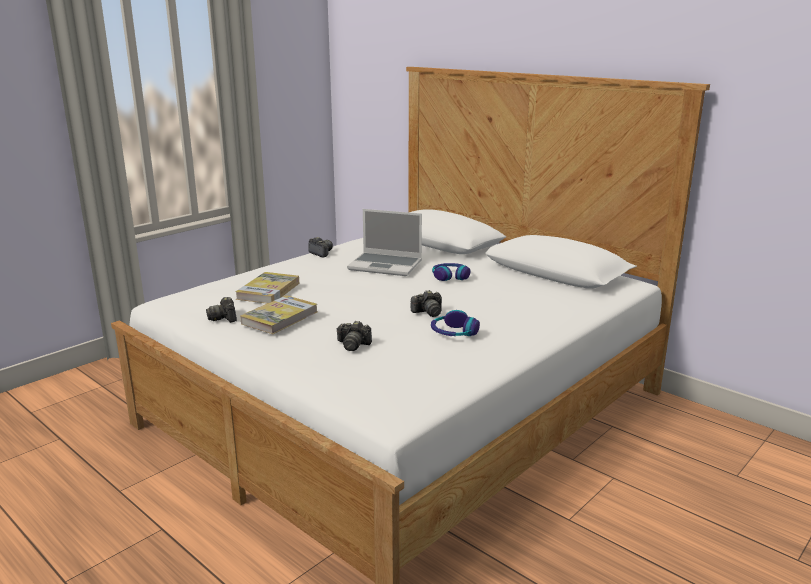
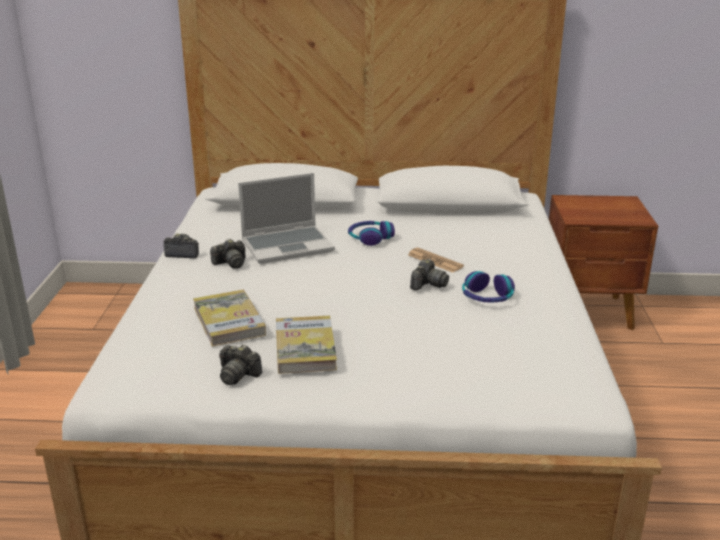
camera: 40 degrees left, 5 degrees up
(353, 345) = (427, 347): camera -> camera (231, 263)
(464, 301) = (435, 261): none -> newspaper
(695, 425) = (589, 313): none -> brown nightstand

